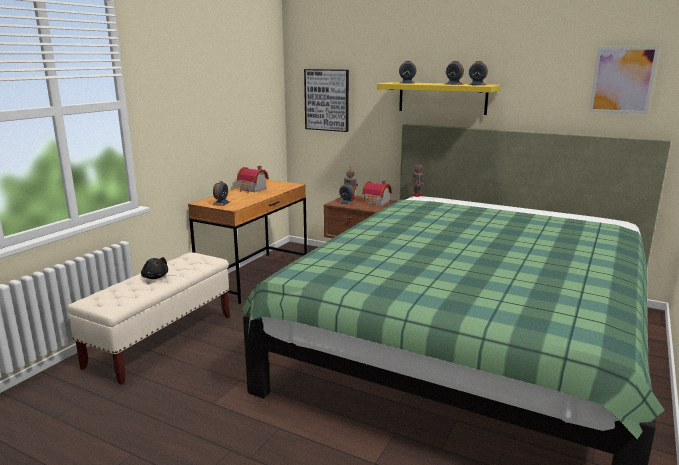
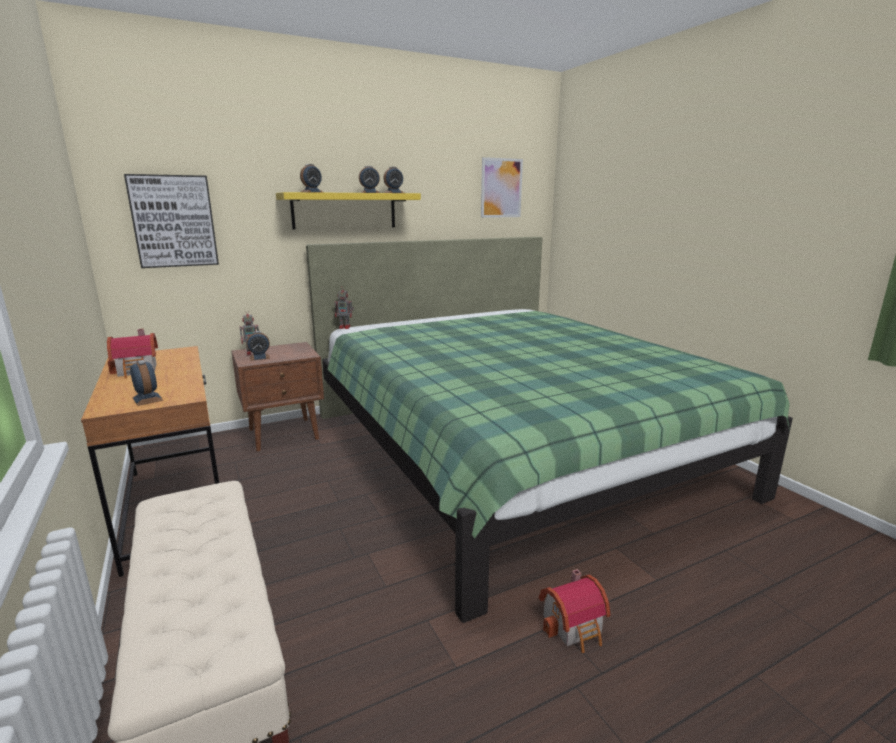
camera: 55 degrees left, 0 degrees up
(155, 277) = (191, 559): black plush toy -> none
(376, 203) = (294, 349): toy house -> toy house (575, 626)

